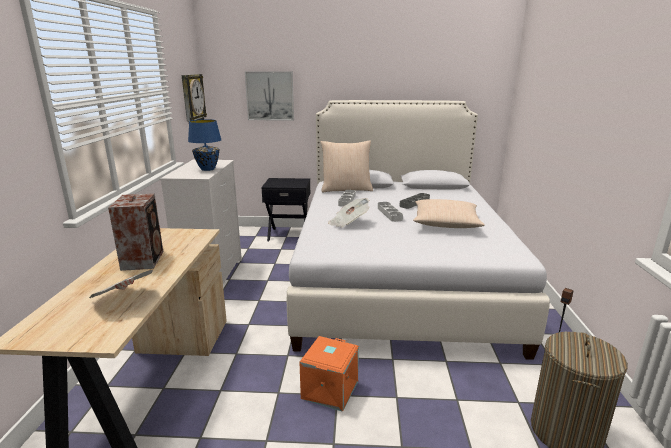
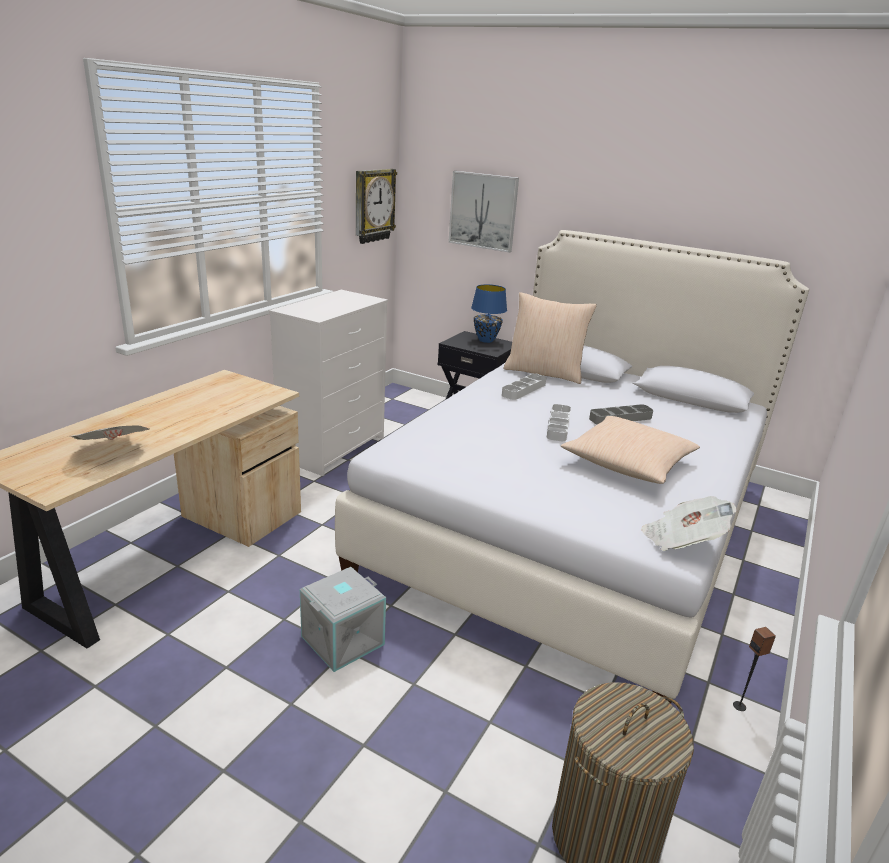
camera: 25 degrees right, 5 degrees up
(144, 260) = (180, 410): speaker -> none
(208, 169) = (337, 308): blue table lamp -> blue table lamp (486, 340)
(329, 389) = (342, 639): orange storage box -> grey storage box
(348, 223) = (482, 425): newspaper -> newspaper (682, 540)

